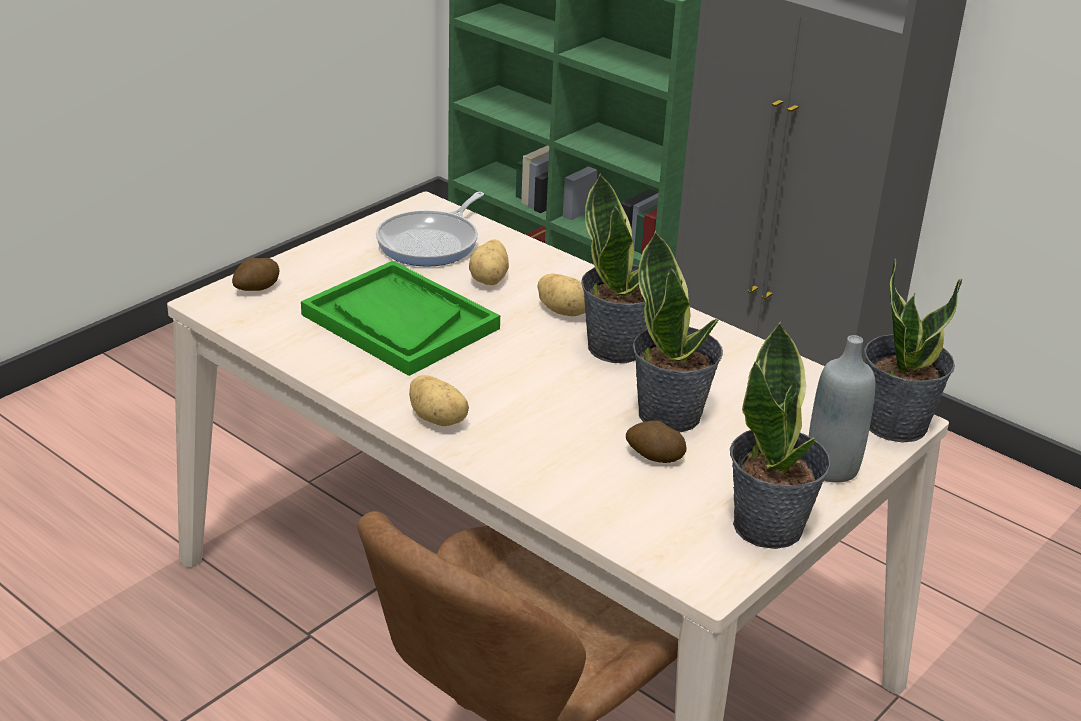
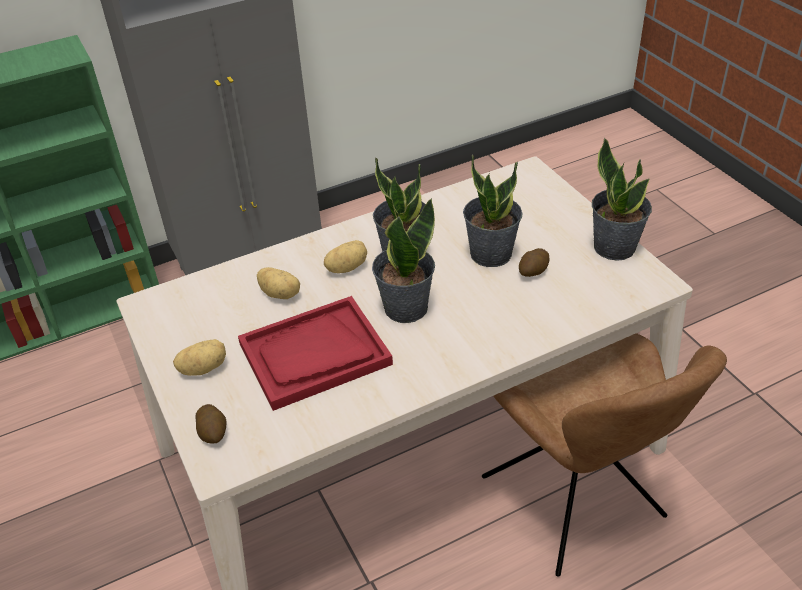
camera: 65 degrees left, 10 degrees up
(399, 322) = (314, 355): green tray -> red tray
(431, 243) = (205, 313): frying pan -> none
(438, 419) = (454, 360): potato -> potato (203, 368)
(832, 468) = (567, 208): grey bottle -> none
(895, 423) = (531, 174): potted plant -> potted plant (405, 307)

